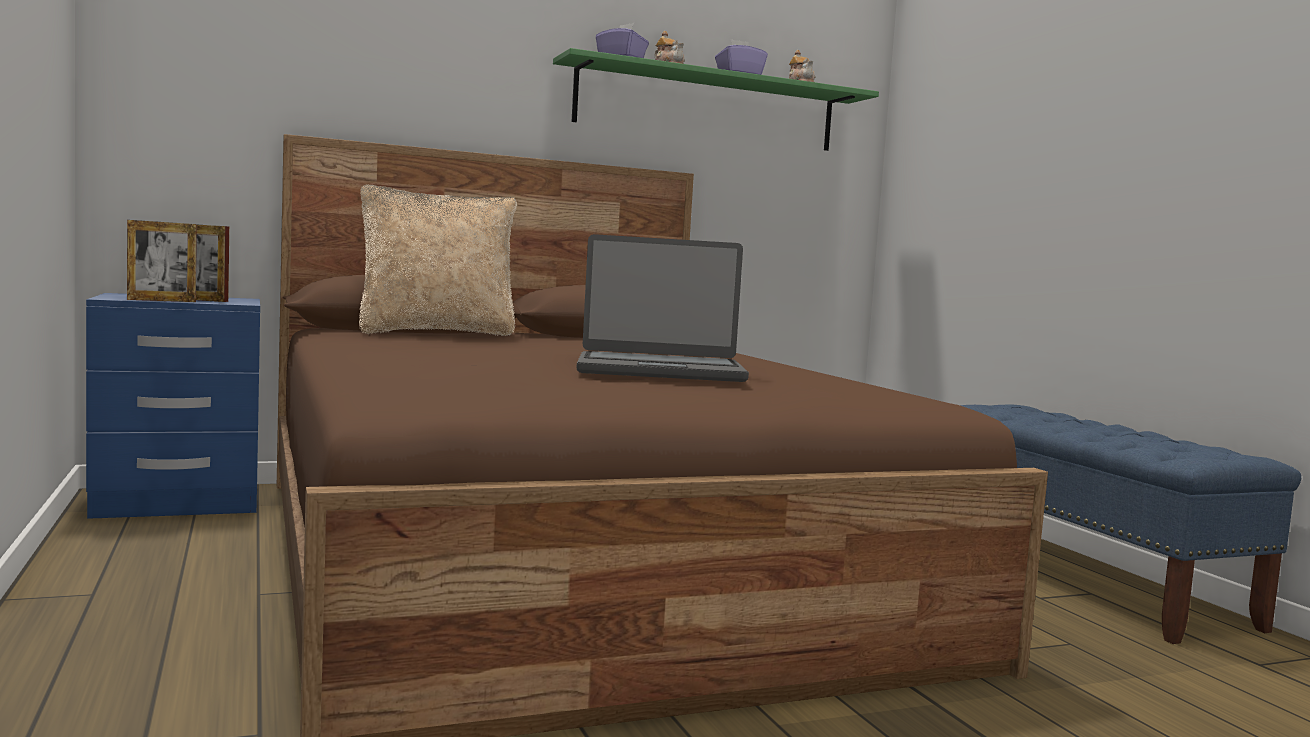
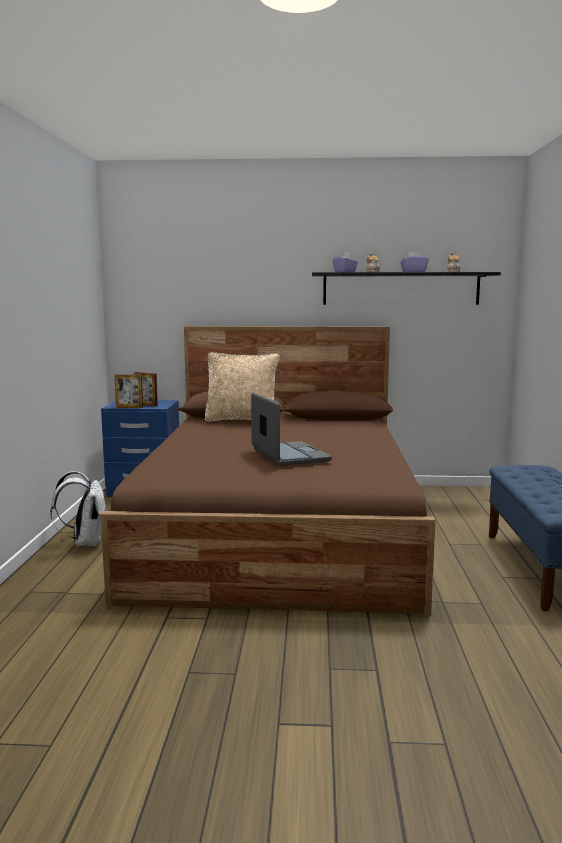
camera: 25 degrees right, 5 degrees up
(105, 618) = (85, 543): none -> white backpack
(660, 370) = (289, 455): laptop -> laptop turned 135 degrees counterclockwise
(708, 108) = (400, 289): green shelf -> black shelf

